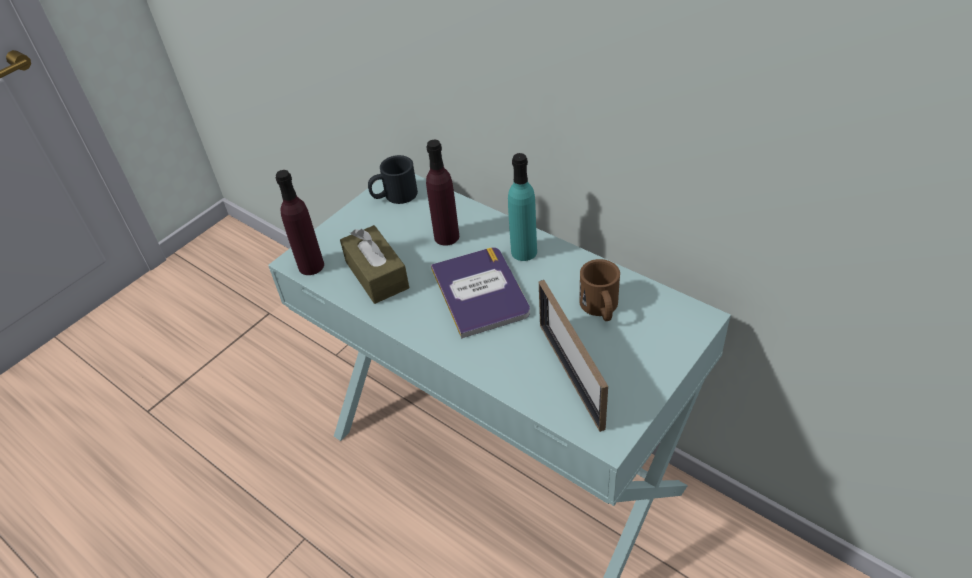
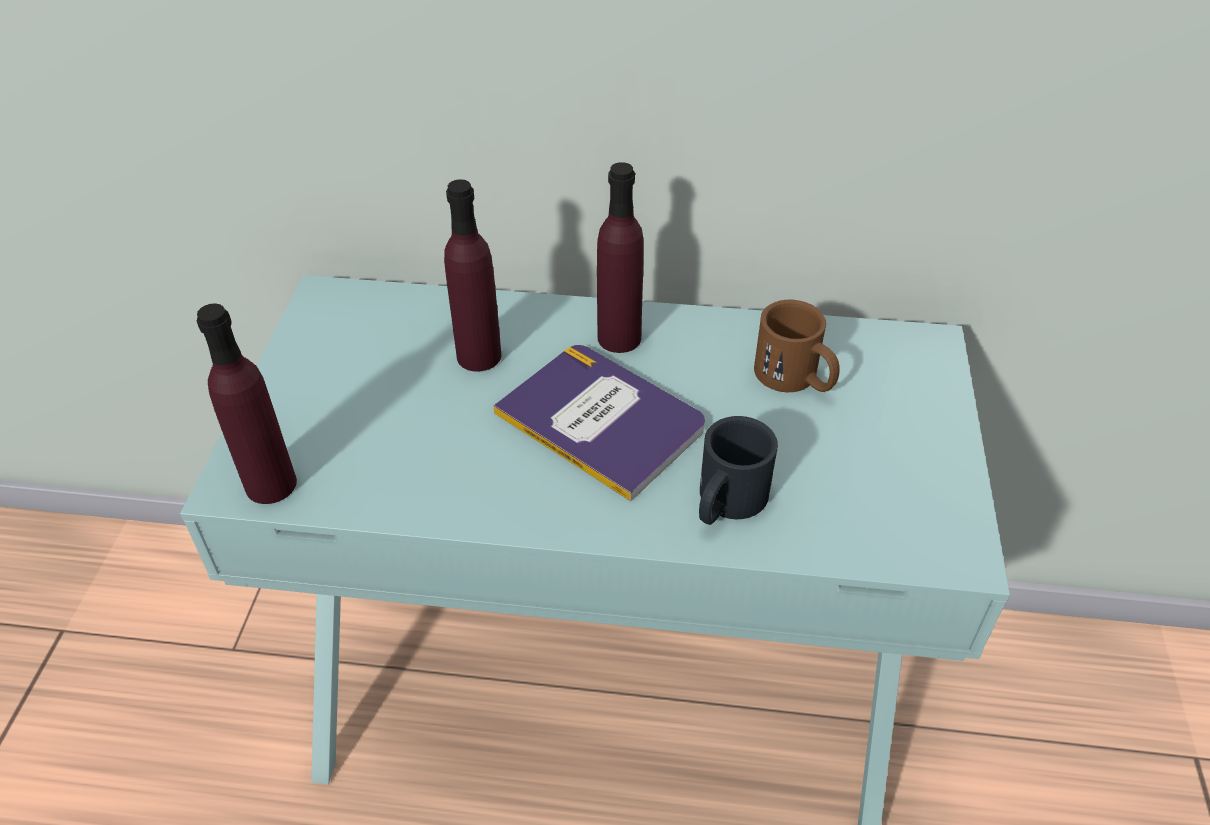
camera: 35 degrees left, 0 degrees up
(377, 275) = (407, 455): brown tissue box -> none
(394, 196) = (337, 322): black mug -> black mug (726, 503)
(524, 252) = (619, 338): turquoise bottle -> purple bottle
(570, 374) = (835, 488): picture frame -> none

